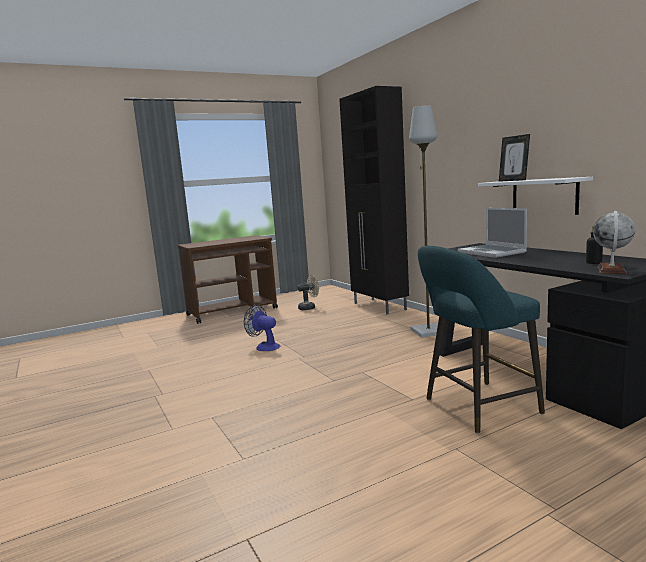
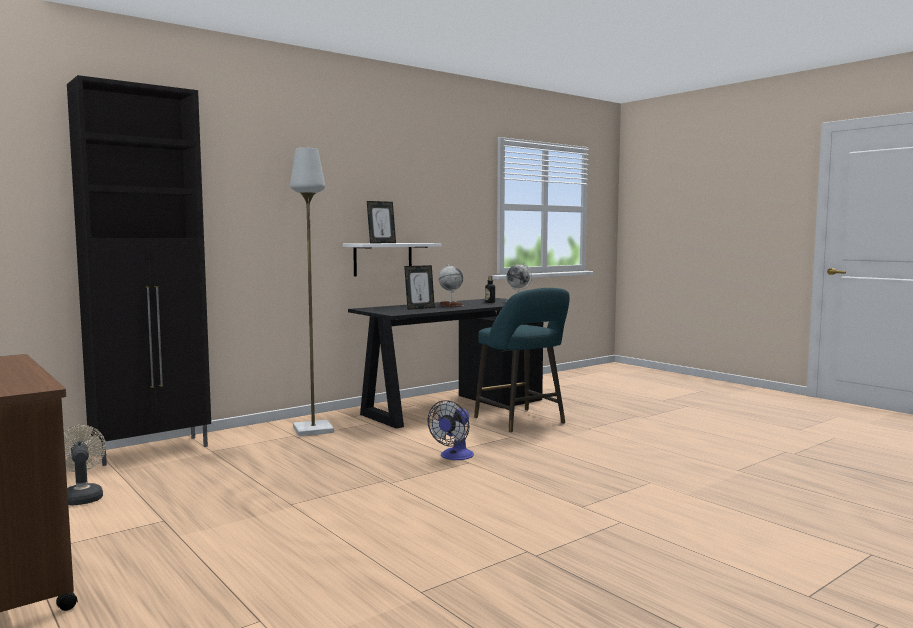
camera: 100 degrees left, 5 degrees down
(264, 346) = (323, 509): fan -> fan (454, 456)
(492, 252) = (419, 308): laptop -> picture frame
(535, 256) = (450, 305): none -> globe

